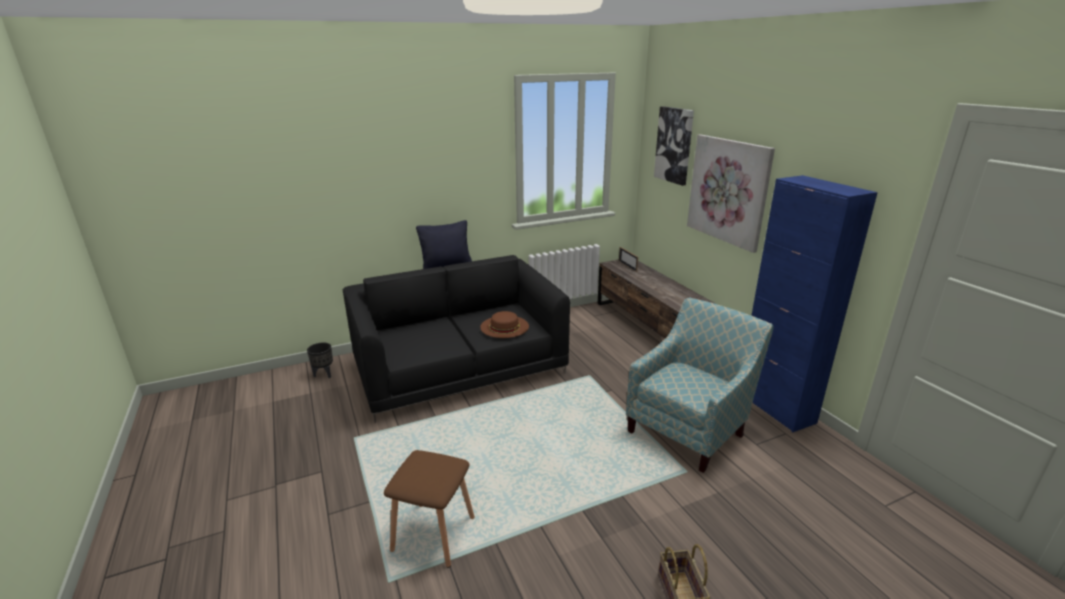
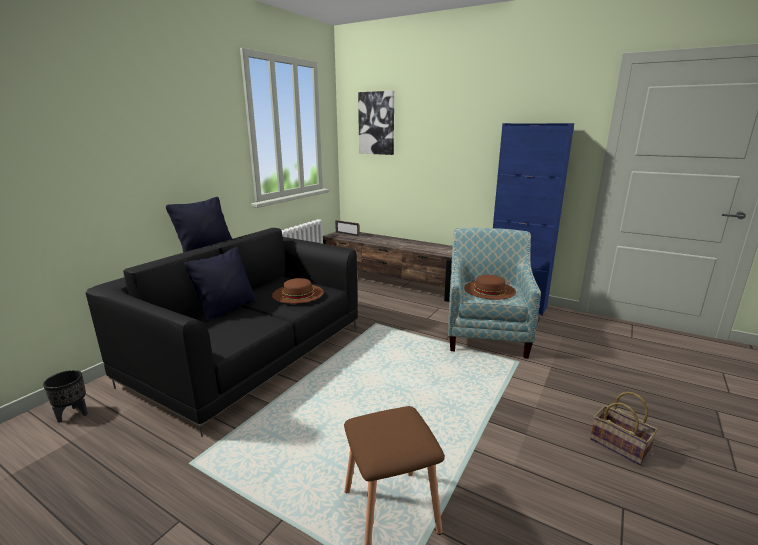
camera: 35 degrees left, 5 degrees down
(440, 325) = (227, 309): none -> black pillow
(684, 380) = (489, 290): none -> brown hat
(728, 191) = (438, 150): picture -> none

